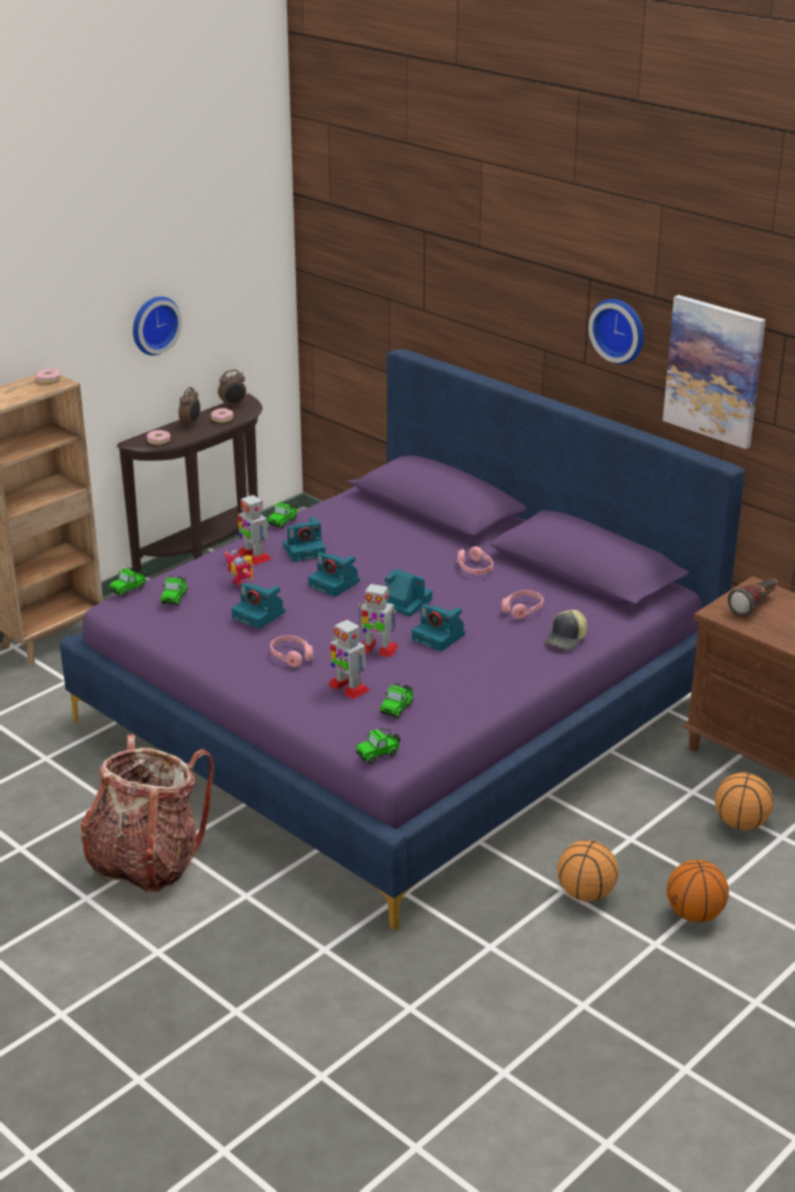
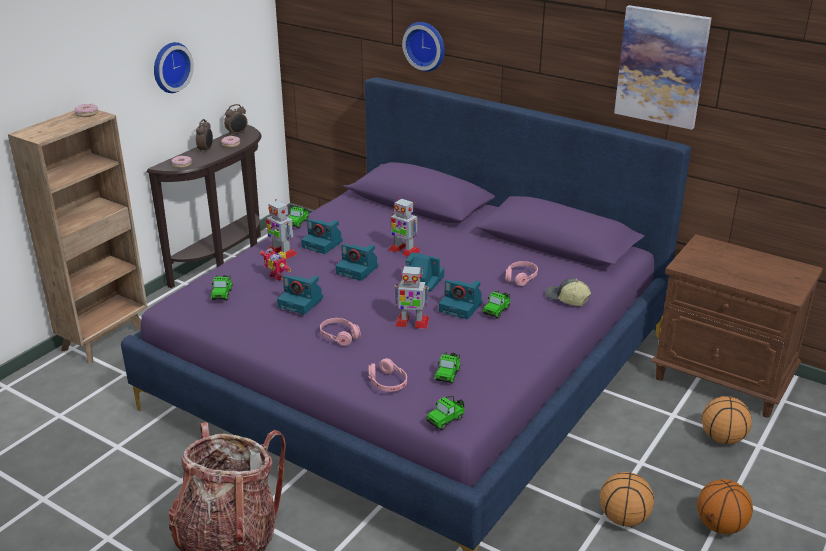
camera: 10 degrees left, 0 degrees up
(129, 589) = (179, 290): toy car -> toy car (497, 310)
(305, 550) = (323, 244): camera -> camera turned 60 degrees clockwise
(348, 687) = (398, 359): toy robot -> toy robot (403, 250)
(474, 568) = (468, 247): pink headphones -> pink headphones (387, 382)
(566, 639) = (566, 299): cap -> cap turned 105 degrees clockwise
(620, 330) = (573, 41): wall clock -> wall clock (426, 45)
(754, 605) = (710, 257): flashlight -> none

